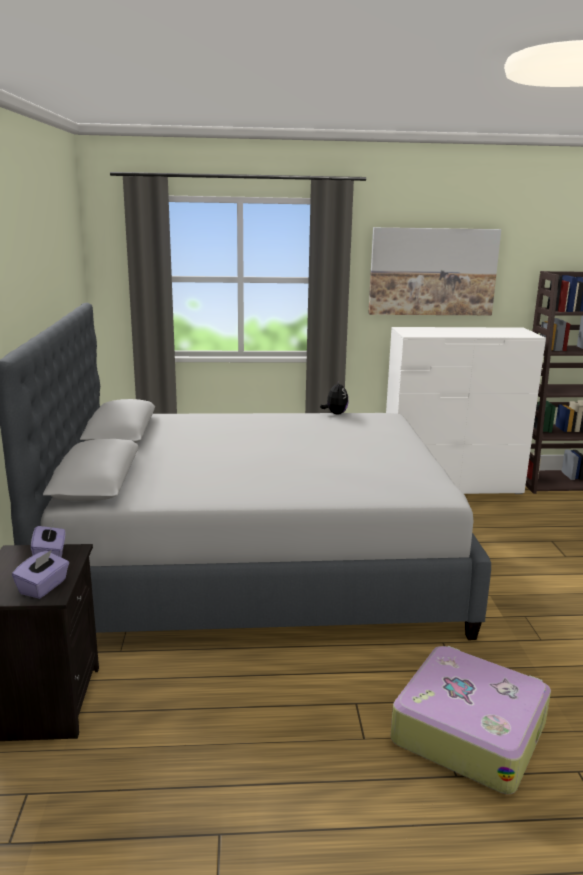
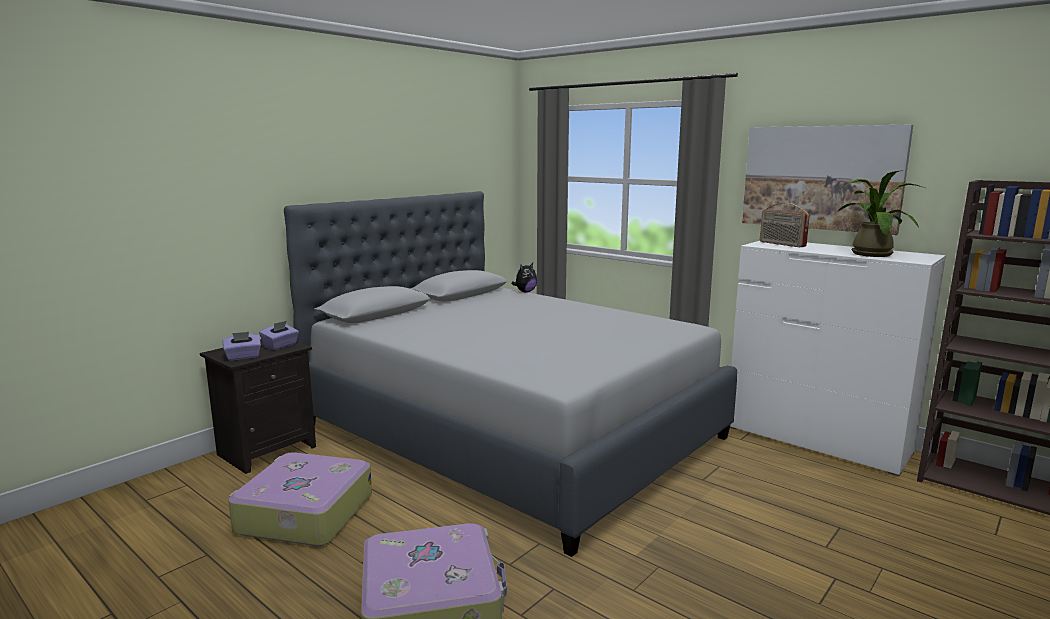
camera: 45 degrees right, 5 degrees down
(230, 735) = (303, 514): none -> suitcase
(335, 413) = (647, 315): plush toy -> plush toy (525, 292)
(421, 331) = (781, 244): none -> radio
(492, 332) = (870, 253): none -> potted plant

